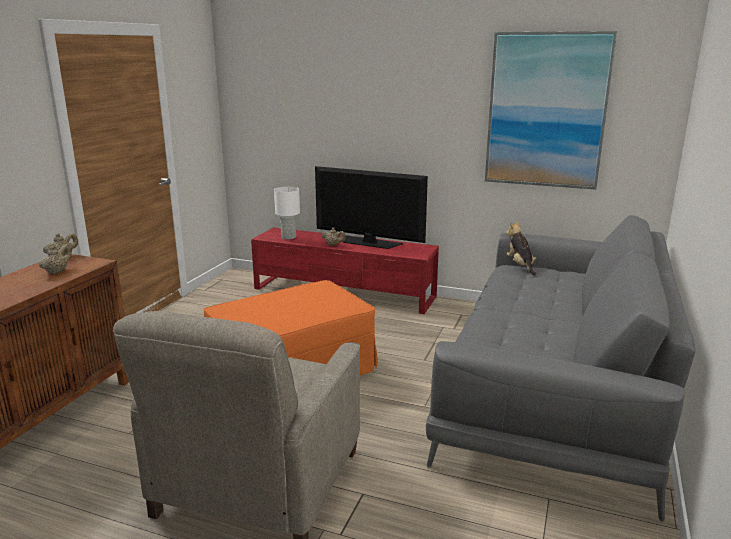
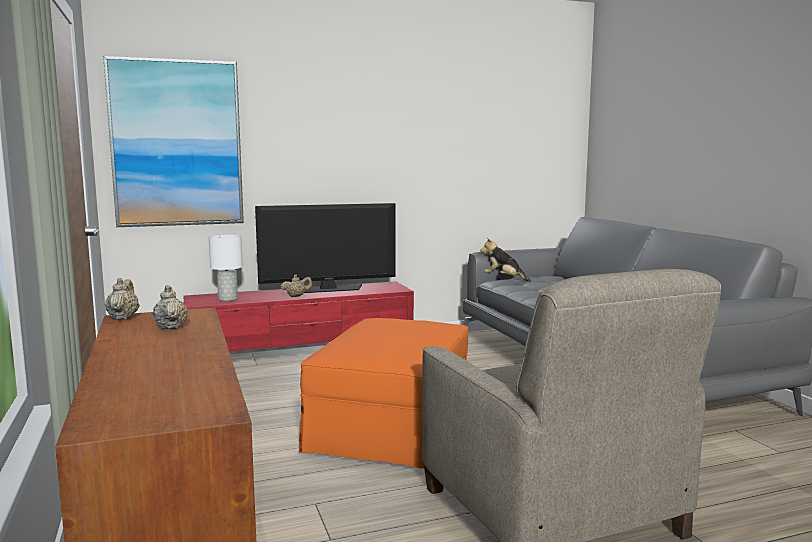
camera: 40 degrees left, 10 degrees down
(546, 111) = (487, 134): picture -> picture (177, 143)

